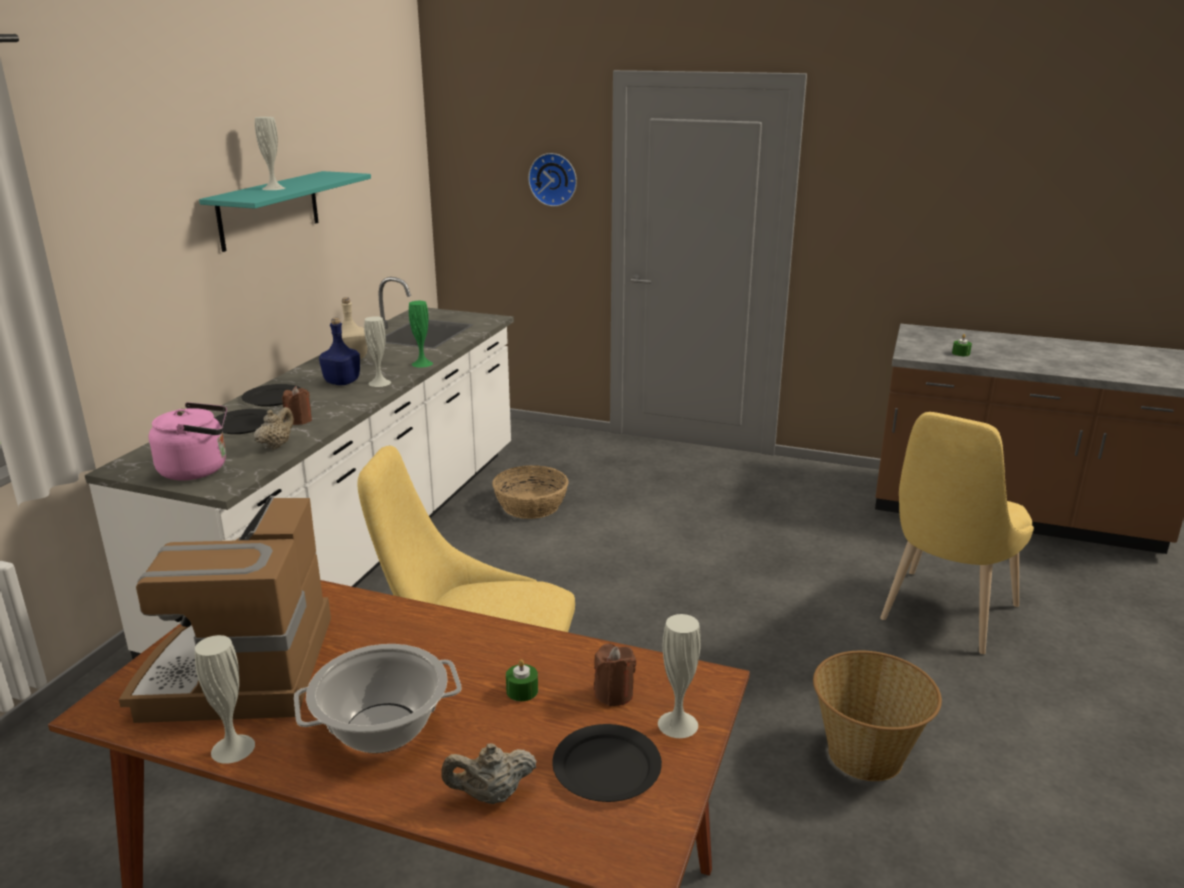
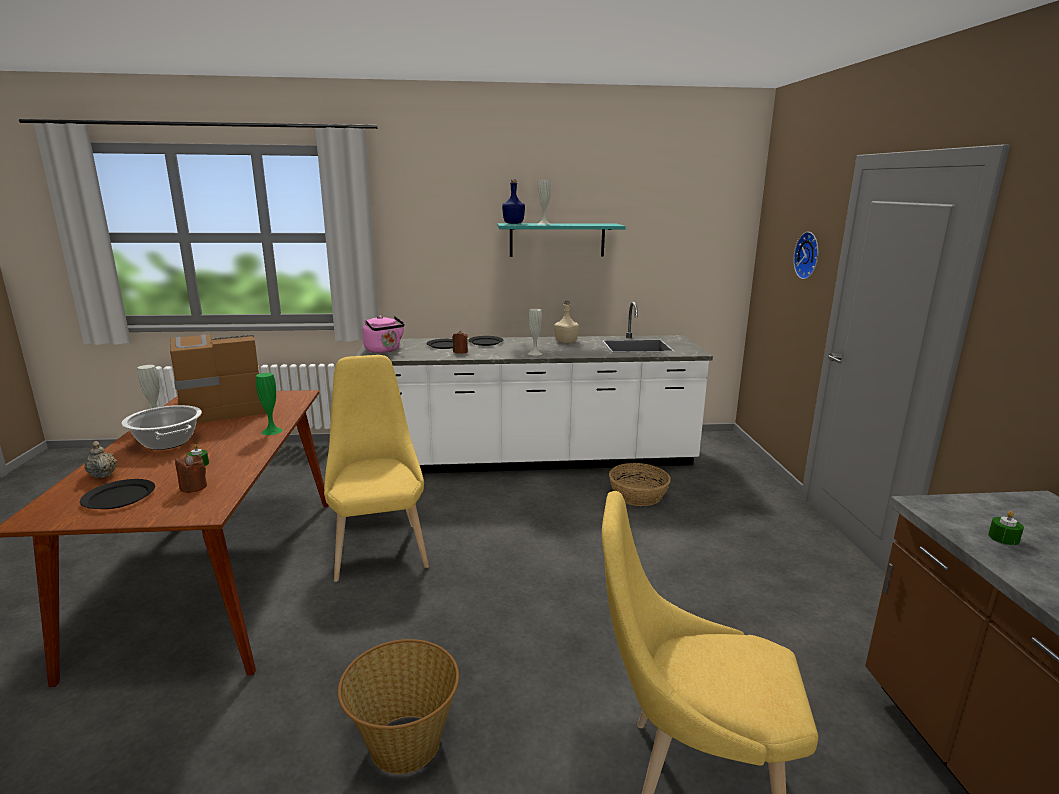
camera: 65 degrees right, 5 degrees down
(276, 446) = (423, 355): beige teapot -> none
(342, 382) = (525, 347): blue bottle -> blue bottle (513, 223)
(422, 364) = (579, 354): green vase -> green vase (272, 431)
(677, 724) = (157, 510): white vase -> none

